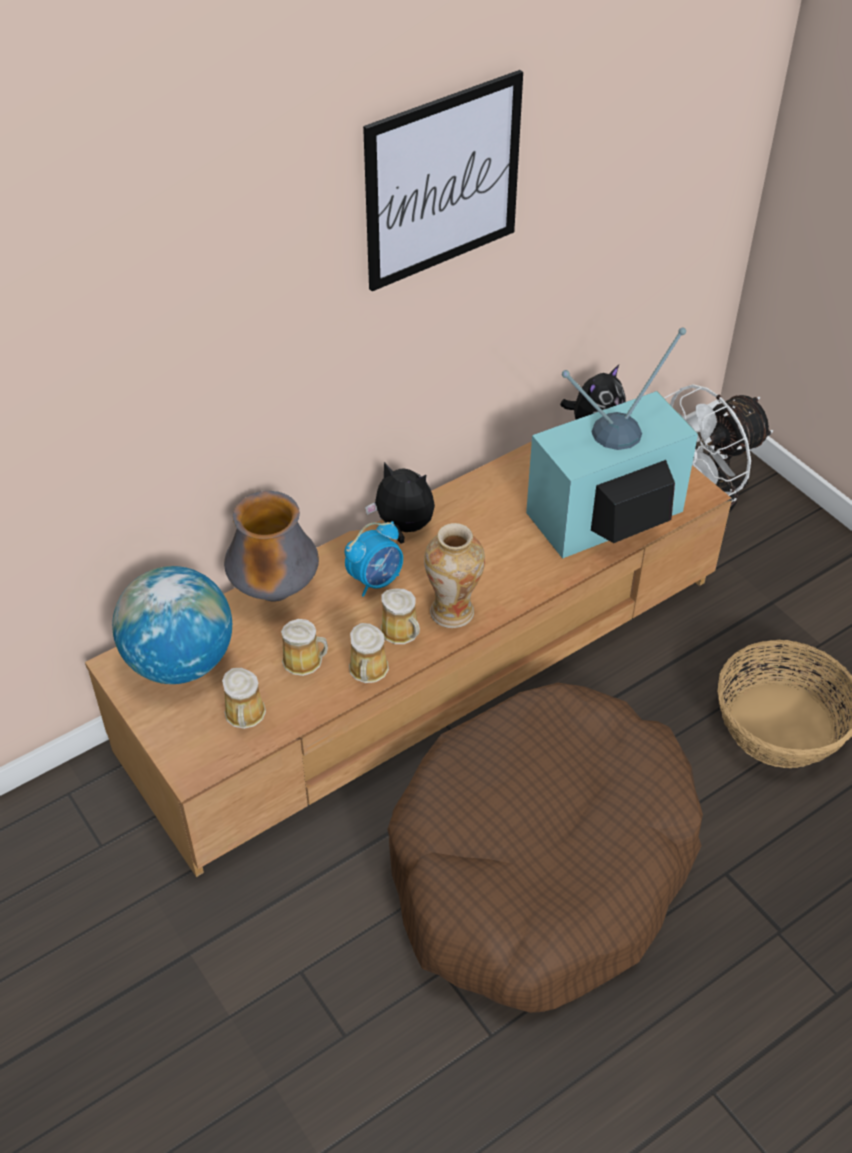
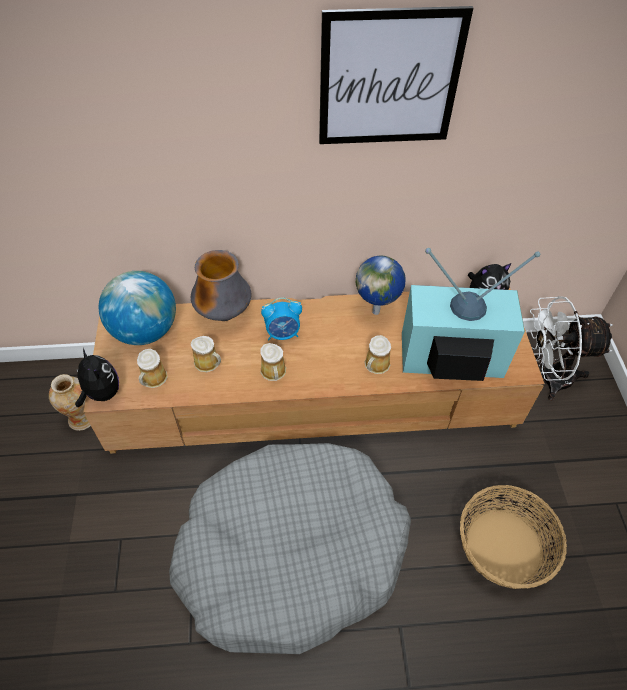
camera: 30 degrees right, 5 degrees up
(368, 671) = (237, 386): mug -> mug (376, 365)
(403, 527) = (322, 309): plush toy -> plush toy (101, 393)
(452, 612) = (312, 374): vase -> vase (82, 419)
(476, 500) = (377, 311): none -> globe
(540, 865) = (291, 553): brown dog bed -> grey dog bed

